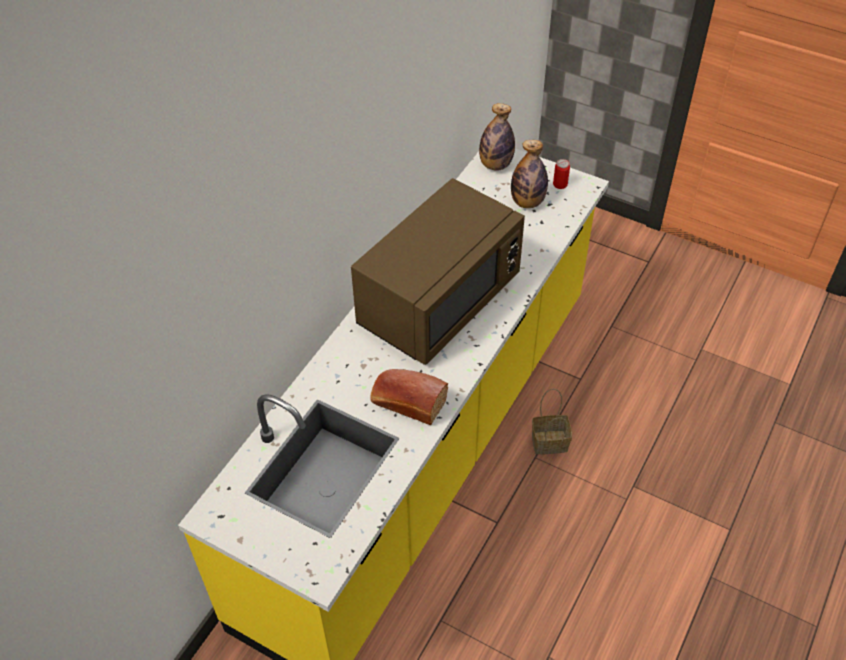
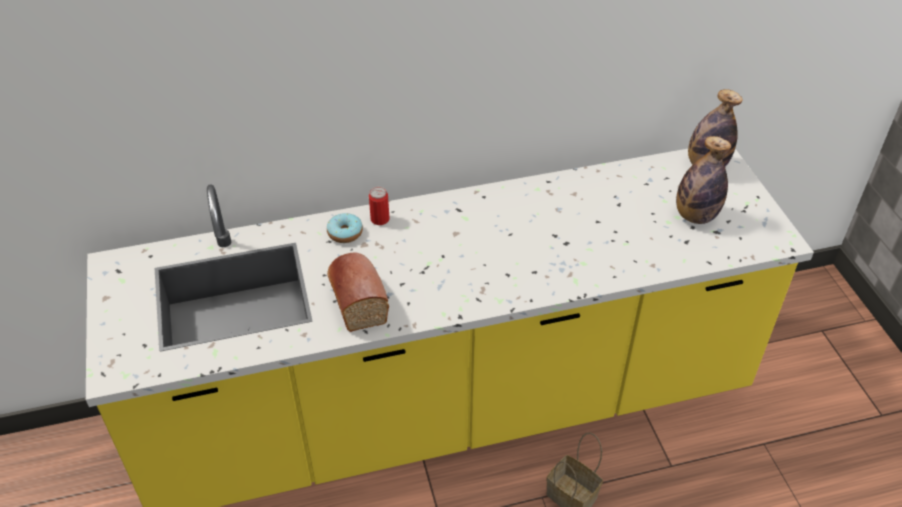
camera: 45 degrees right, 5 degrees down
(340, 368) = (345, 233): none -> donut
(438, 301) = (495, 240): brown microwave -> none
(560, 184) = (752, 222): can -> can (380, 219)

